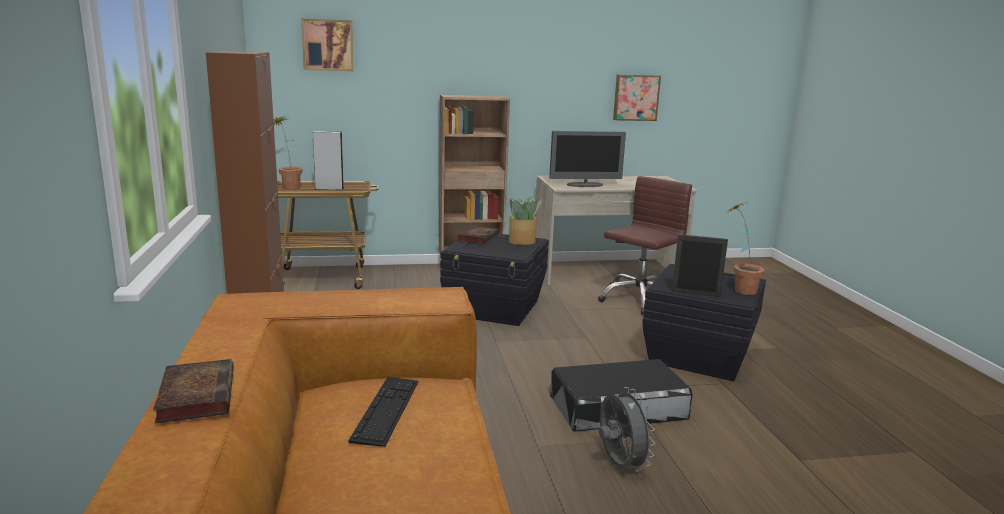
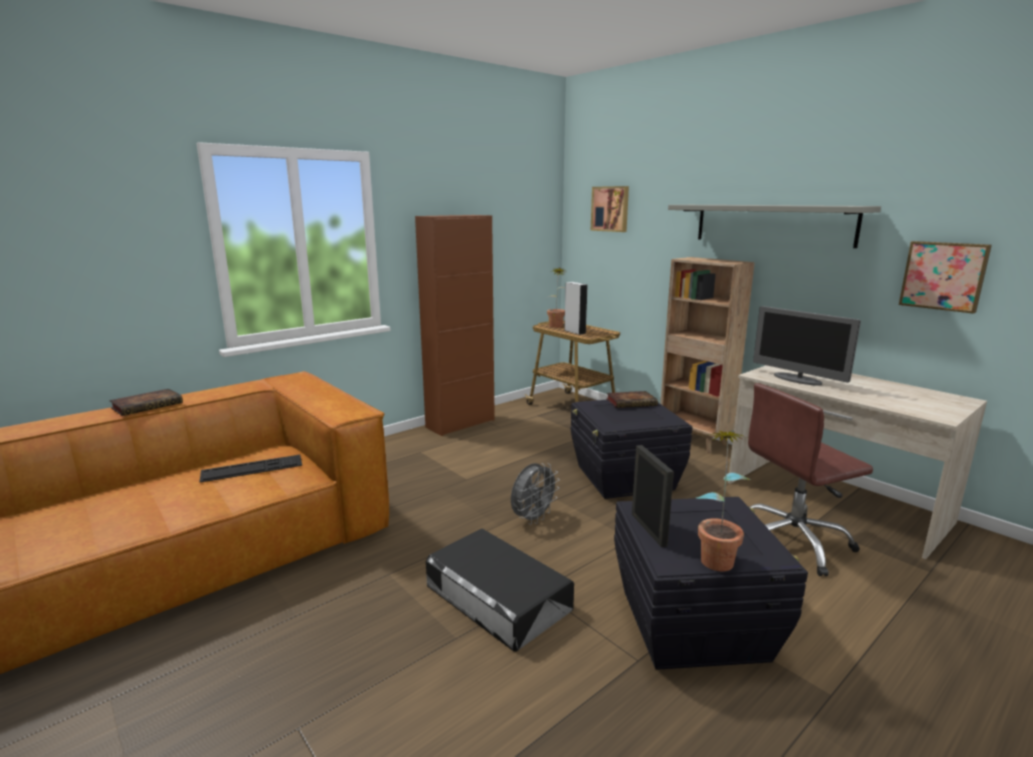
camera: 60 degrees right, 0 degrees up
(514, 62) = (772, 224): none -> grey shelf
(522, 241) = (658, 418): potted plant -> none
(619, 465) = (384, 627): grey fan -> grey fan (533, 518)
(639, 299) = (792, 542): brown office chair -> brown office chair turned 150 degrees clockwise

